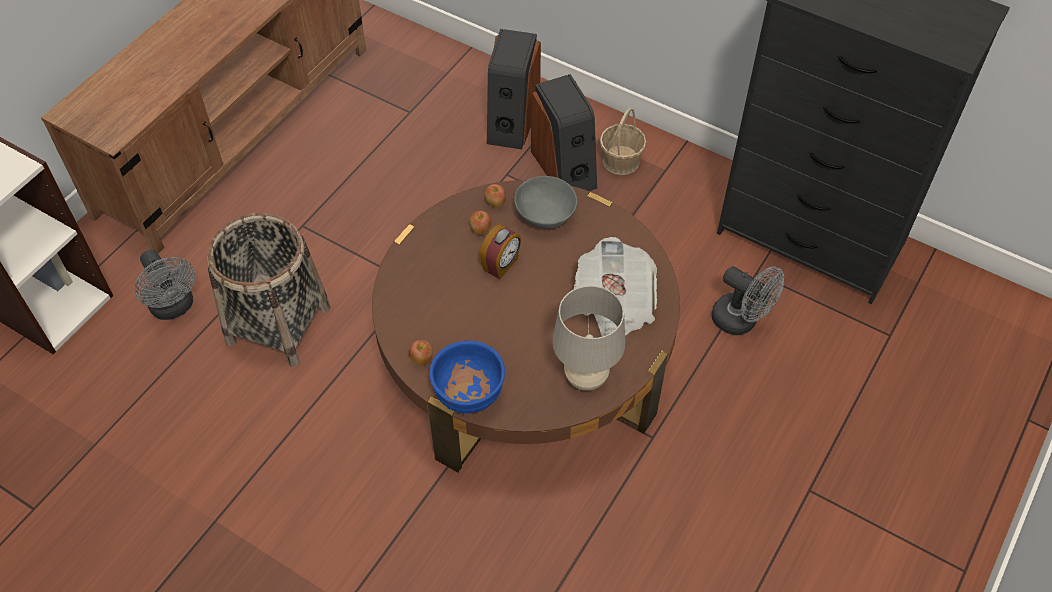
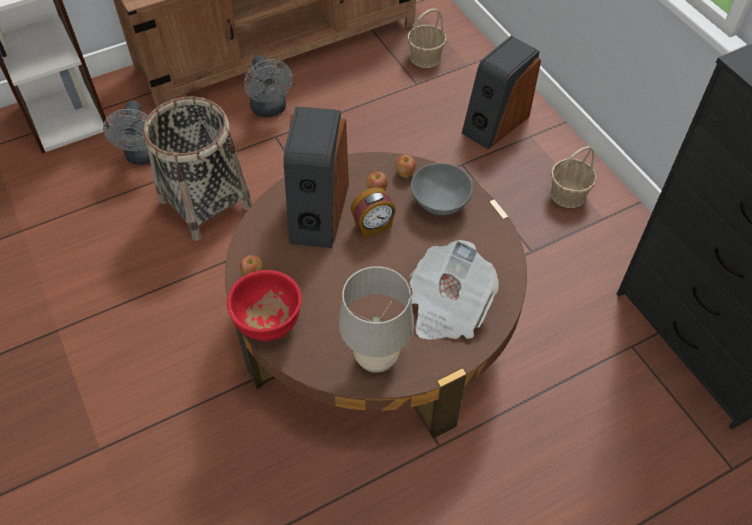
camera: 30 degrees right, 0 degrees up
(401, 81) = (426, 57): none -> basket
(469, 394) = (269, 322): blue bowl -> red bowl
(565, 168) = (514, 179): speaker -> speaker (317, 212)
(741, 321) = (589, 382): grey fan -> grey fan (270, 110)

